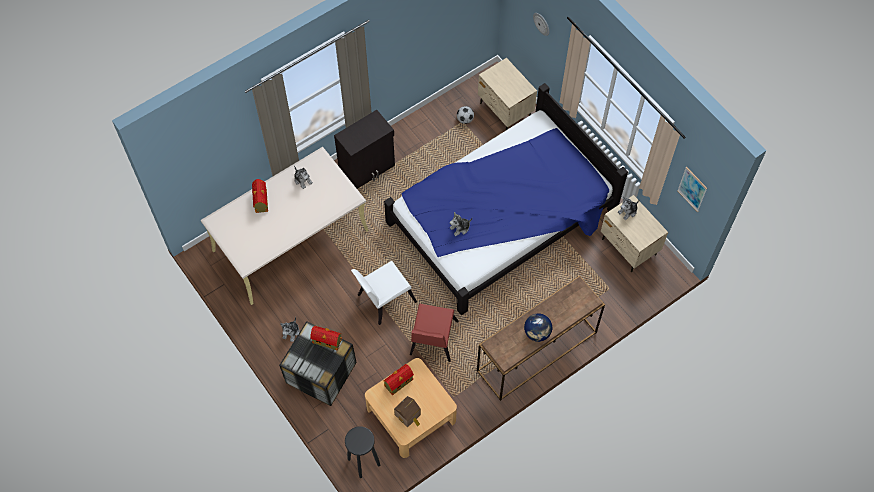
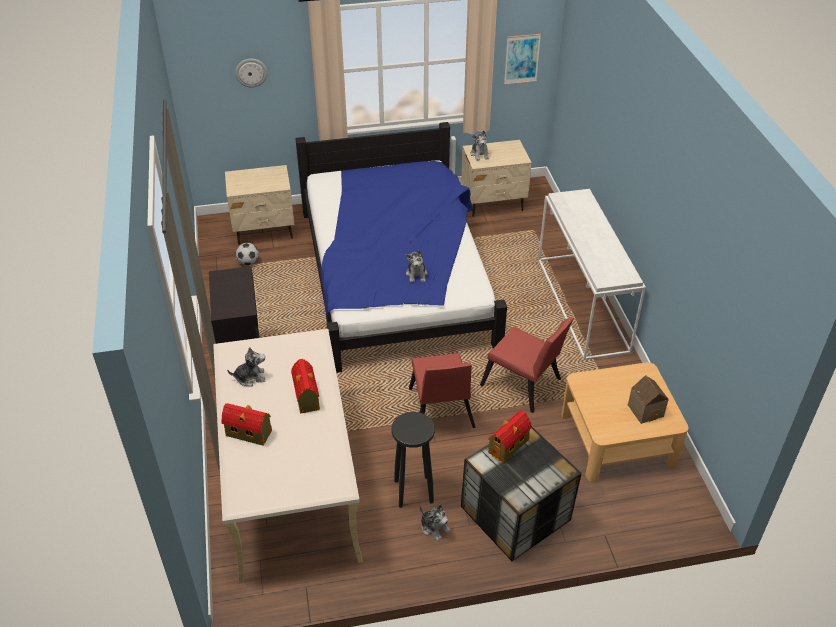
camera: 65 degrees left, 20 degrees down
(363, 462) = (669, 511): black stool -> black stool (413, 492)
(383, 299) = (441, 412): white chair -> red chair
(398, 383) = (595, 405): toy house -> toy house (306, 398)
(537, 333) = (604, 242): globe -> none
(537, 352) = (583, 305): brown console table -> white console table

